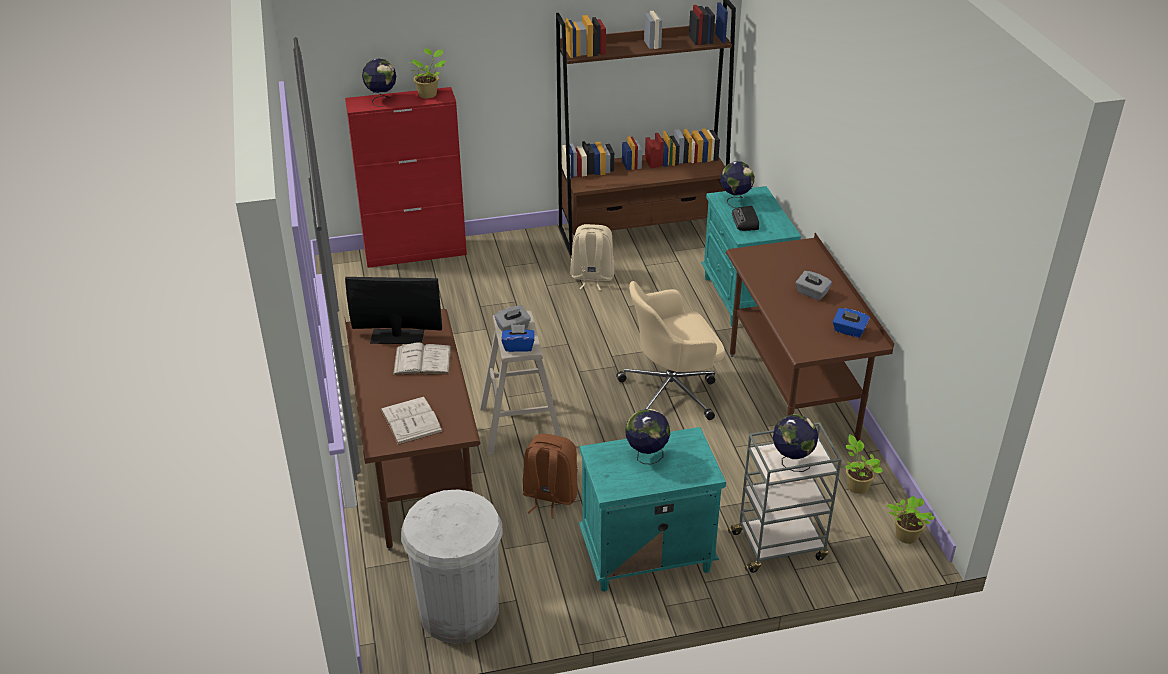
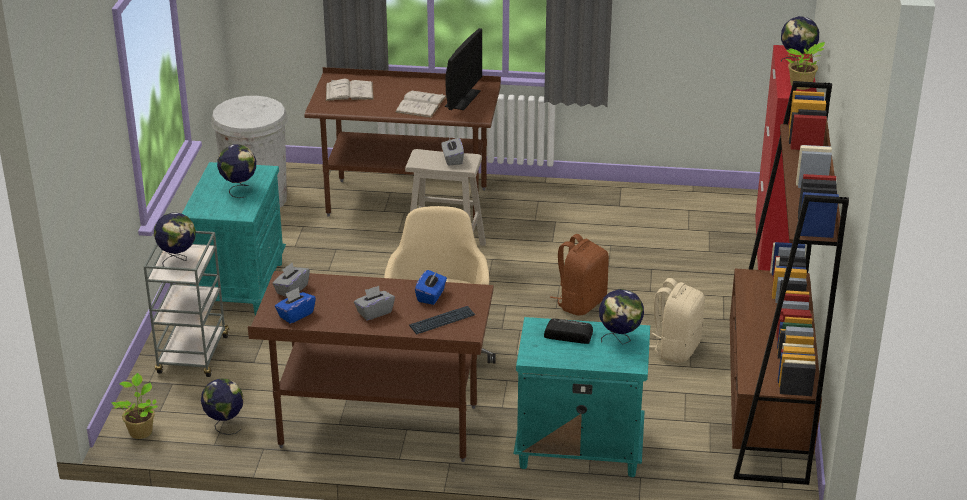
camera: 110 degrees right, 5 degrees down
(518, 346) = (423, 157): blue tissue box -> blue tissue box (431, 296)
(549, 496) = (344, 256): brown backpack -> brown backpack (580, 303)
(795, 260) = (442, 321): none -> keyboard
(816, 344) = (291, 289): none -> grey tissue box
(856, 485) = (225, 425): potted plant -> globe

